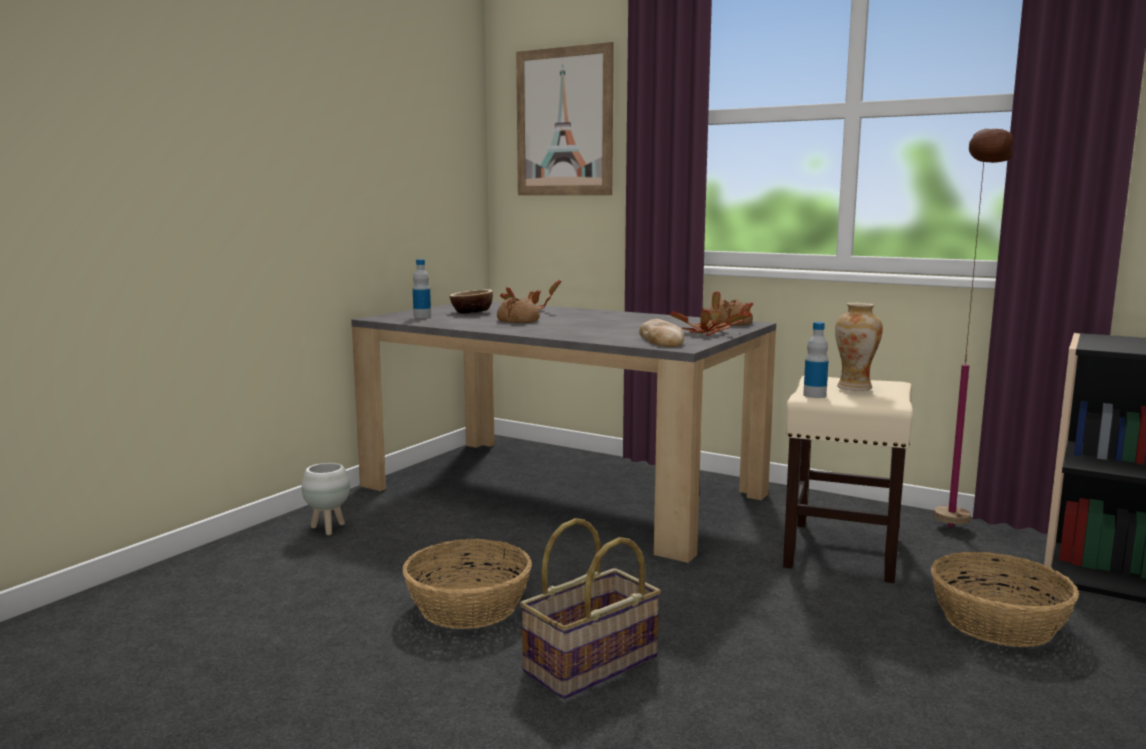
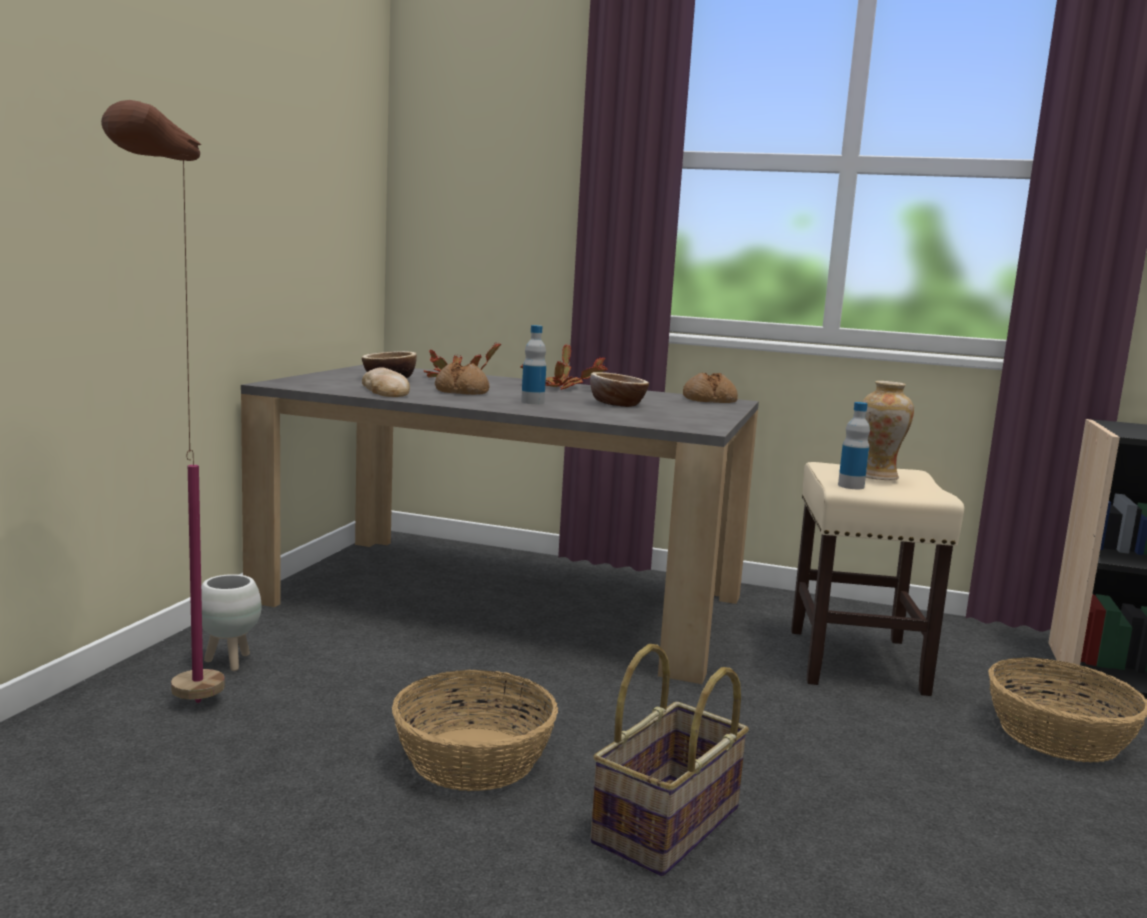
camera: 15 degrees left, 0 degrees up
(422, 316) = (332, 383): bottle -> bottle (532, 402)
(564, 122) = (493, 151): picture -> none
(637, 328) = (617, 404): none -> bowl
(661, 340) = (665, 419): bread -> bread (386, 390)
(710, 333) = (707, 411): potted plant -> potted plant (563, 387)
(953, 538) = (956, 640): brown floor lamp -> brown floor lamp (178, 722)

